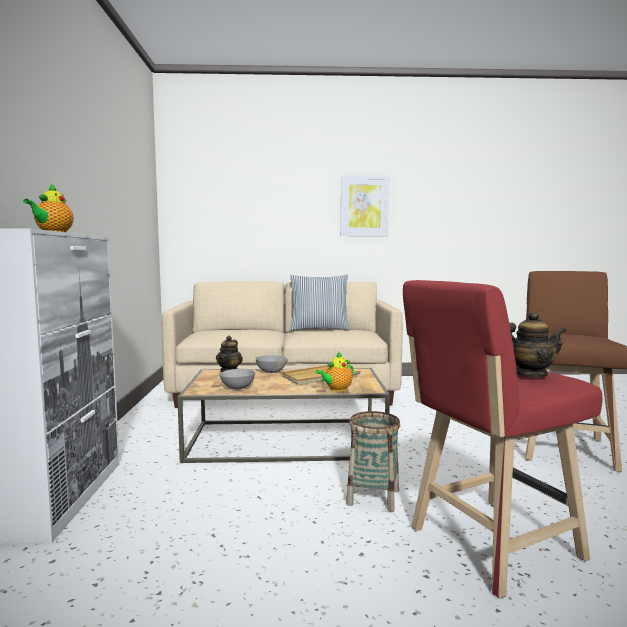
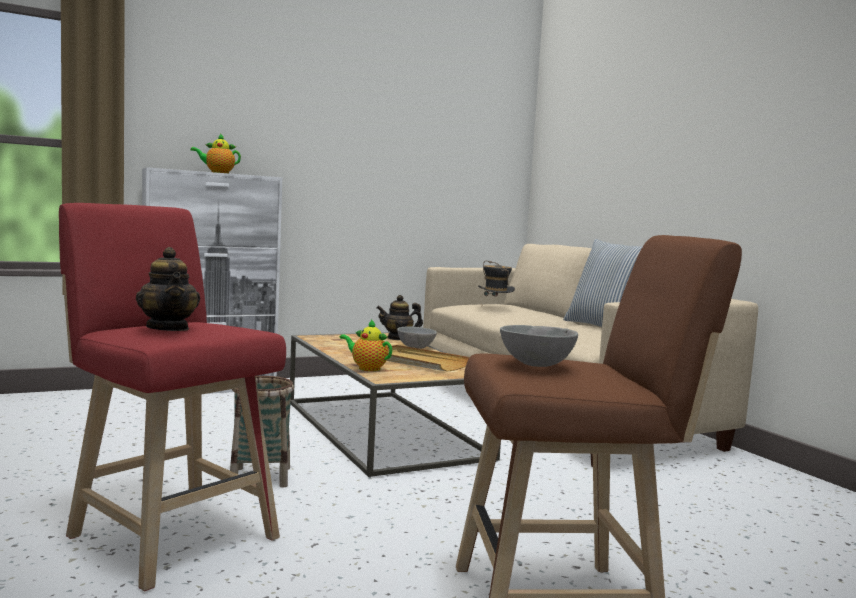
camera: 65 degrees right, 0 degrees up
(237, 388) = (333, 344): grey bowl -> grey bowl (535, 365)
(240, 334) = (494, 310): none -> hat
(364, 206) = (757, 122): picture -> none

